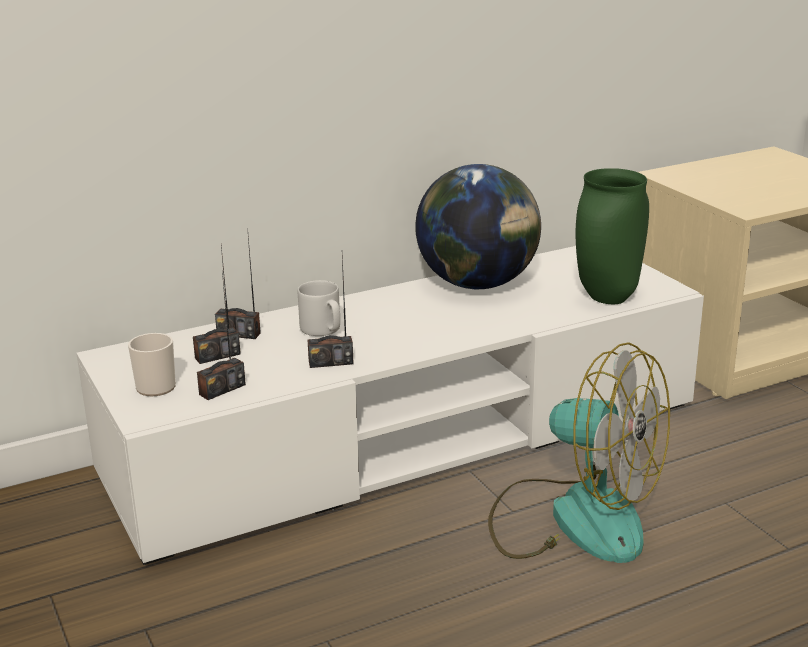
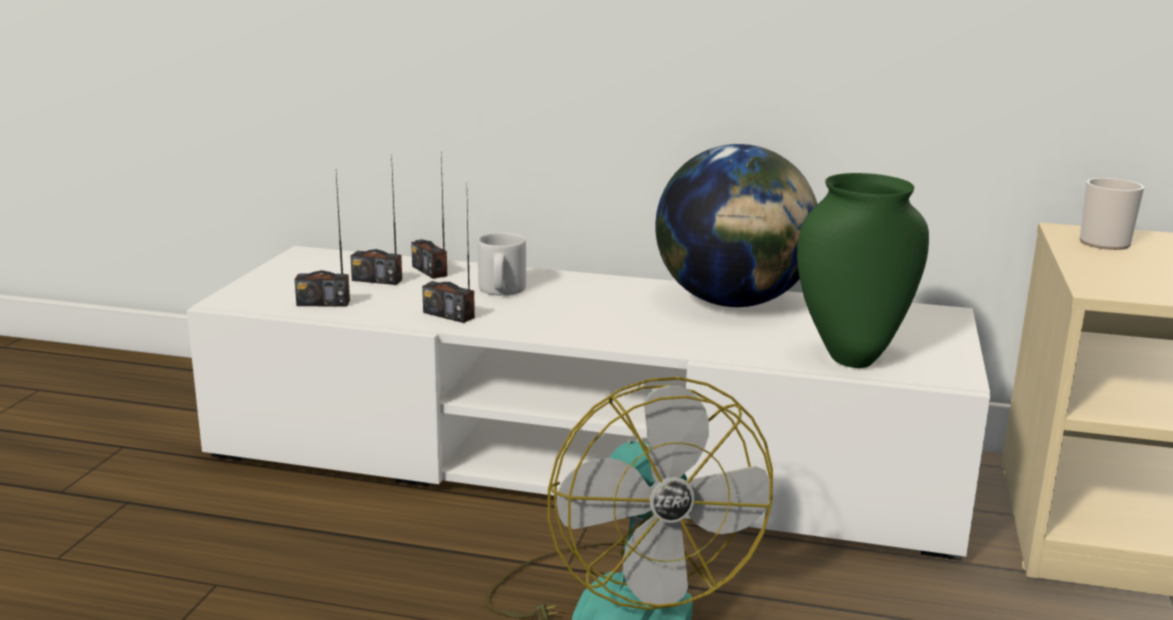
camera: 40 degrees right, 5 degrees down
(157, 385) = (289, 283): mug -> mug (1106, 242)

